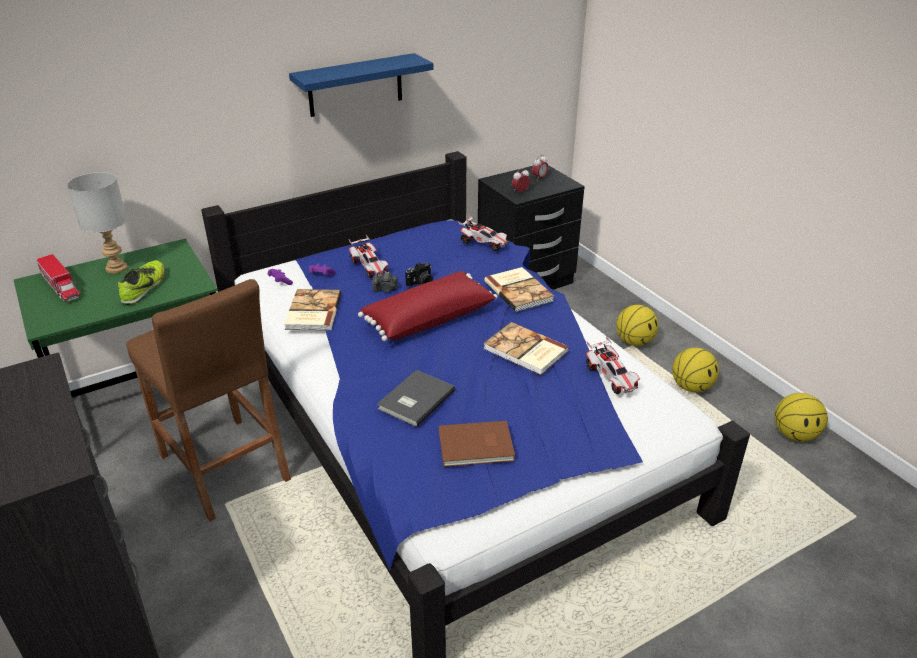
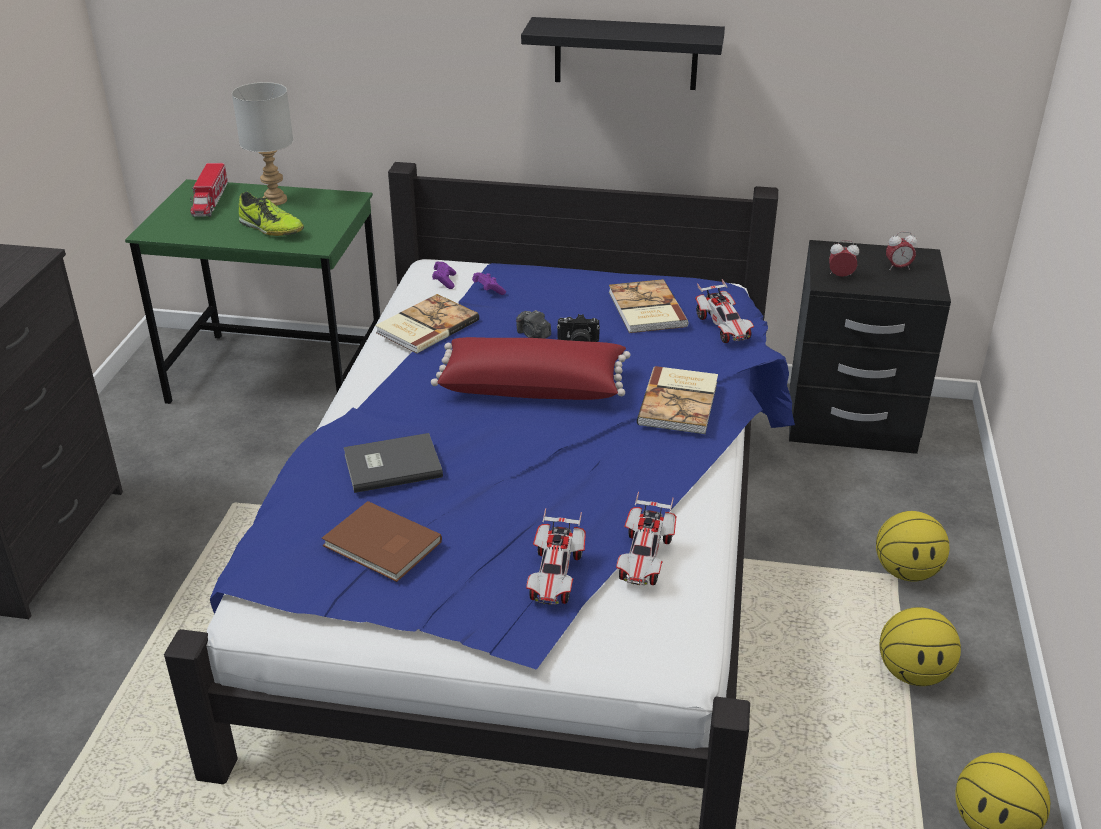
camera: 40 degrees right, 0 degrees up
(145, 287) = (271, 229): shoe -> shoe turned 75 degrees clockwise
(225, 467) = (272, 468): brown stool -> none
(355, 85) = (626, 53): blue shelf -> black shelf
(369, 267) = (549, 302): toy car -> toy car (555, 576)
(525, 351) = (582, 474): book -> book (645, 309)

